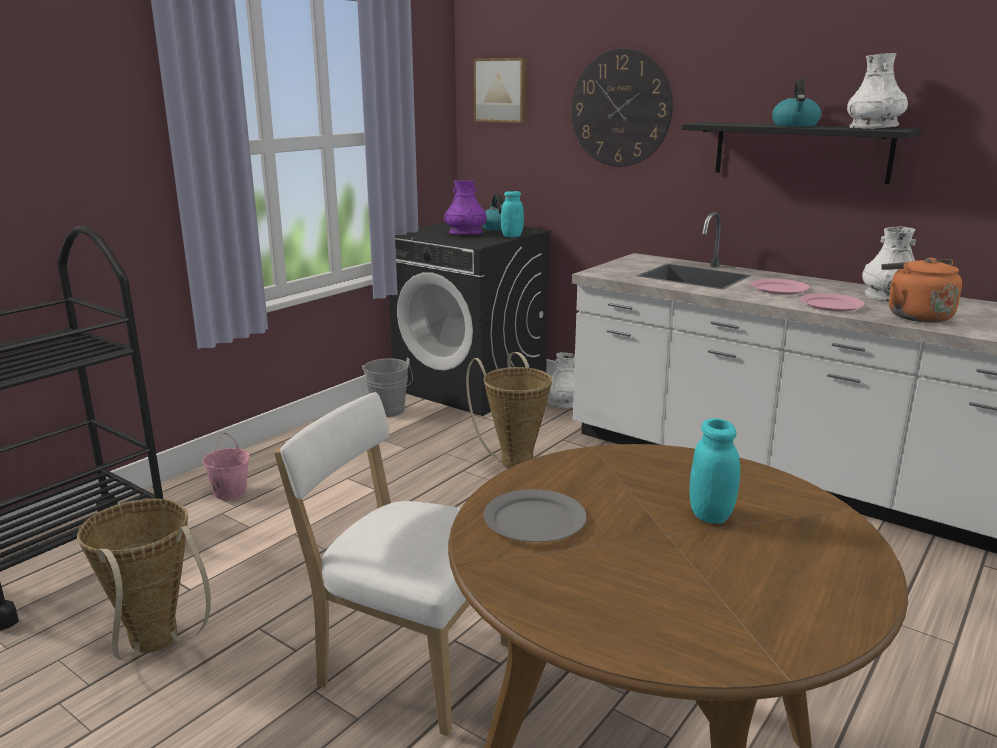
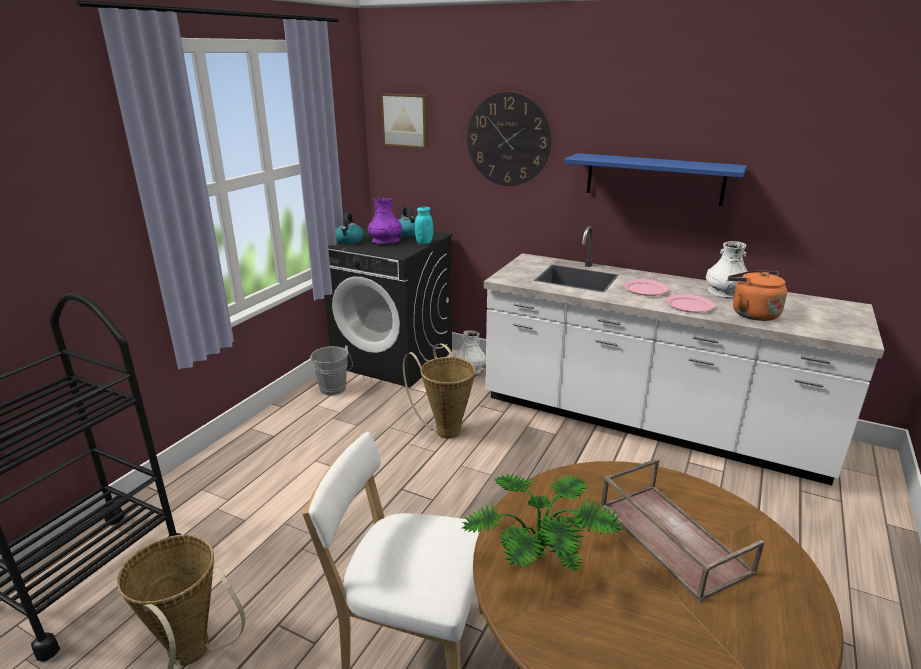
camera: 10 degrees left, 5 degrees up
(229, 492) = (218, 486): pink bucket -> none
(533, 520) = (539, 562): grey plate -> potted plant
(710, 514) = (670, 537): turquoise jar -> brown tray
(795, 125) = (652, 161): kettle -> kettle (349, 241)
(801, 151) = (654, 179): black shelf -> blue shelf
(873, 128) = (713, 165): white vase -> none

